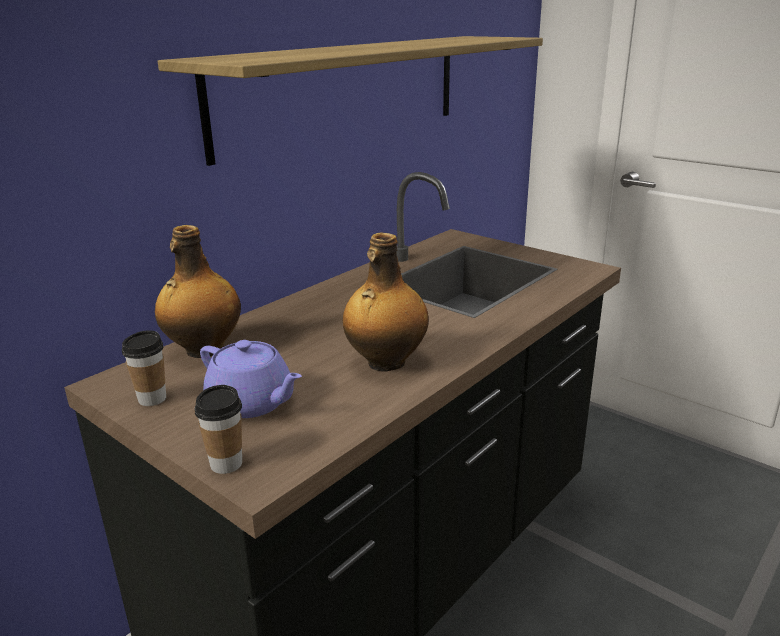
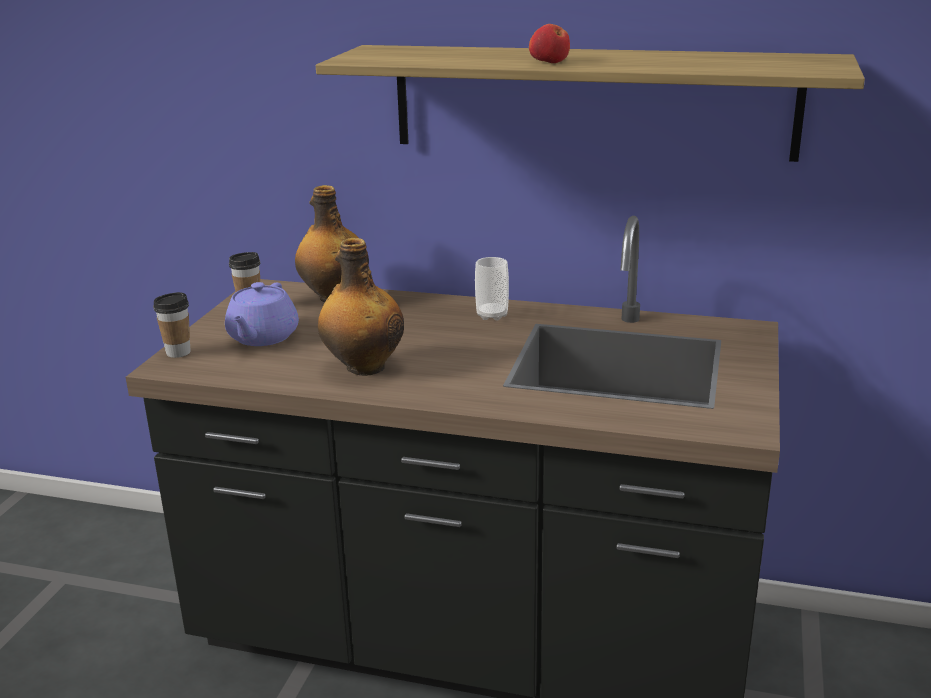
camera: 65 degrees right, 0 degrees up
(339, 295) = (492, 315): none -> cup
(385, 48) = (549, 62): none -> apple

